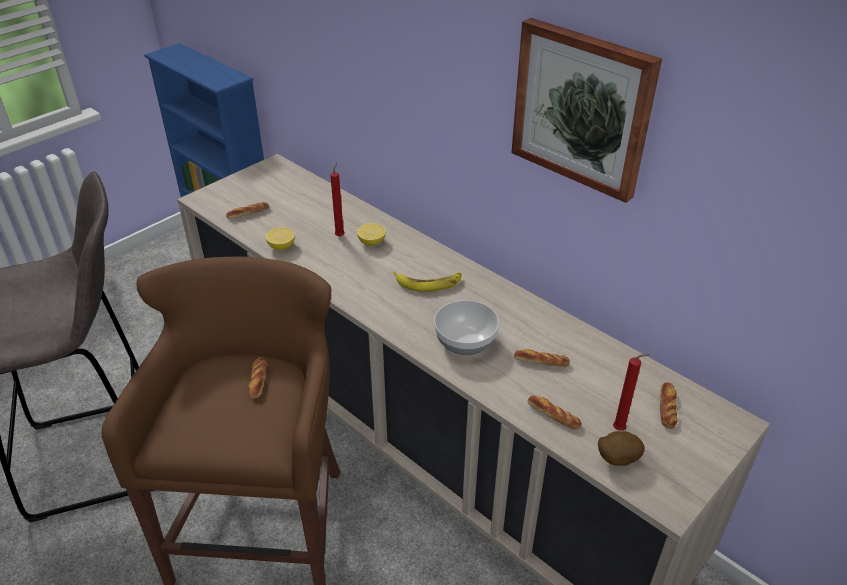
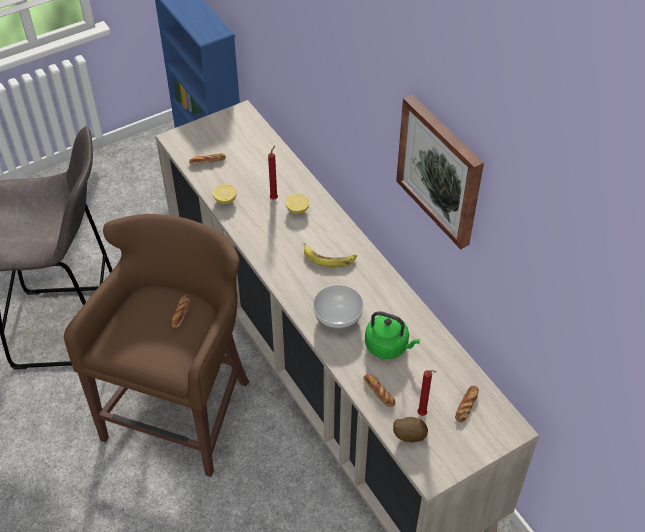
camera: 15 degrees right, 10 degrees up
(541, 361) = (388, 346): bread -> green kettle

